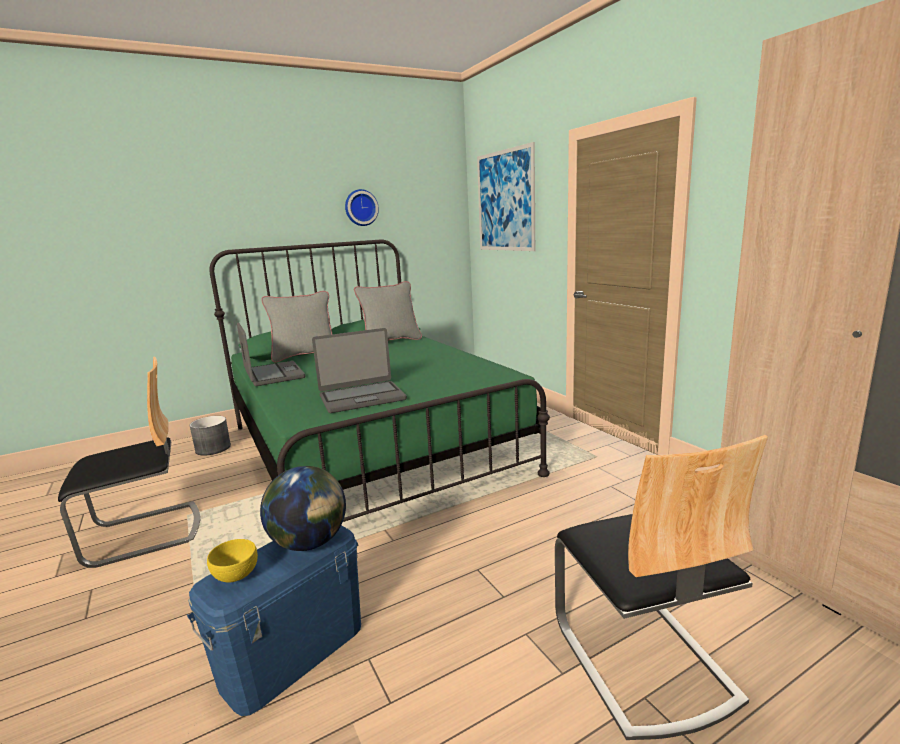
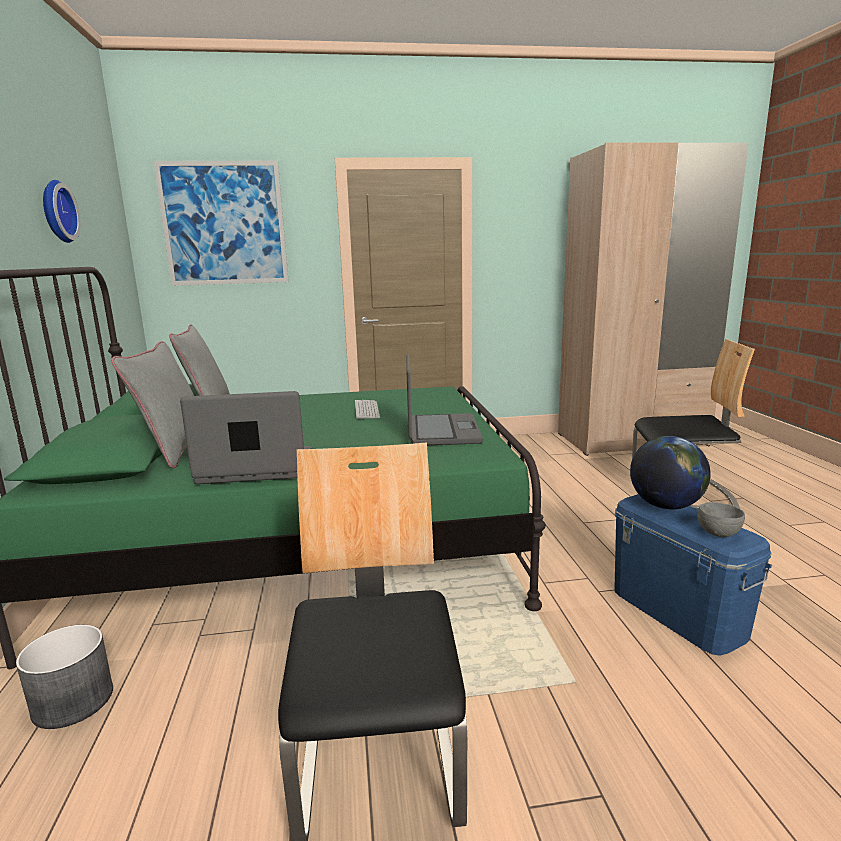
camera: 70 degrees left, 0 degrees up
(236, 576) = (717, 534): yellow bowl -> grey bowl
(413, 369) = (367, 410): none -> keyboard

